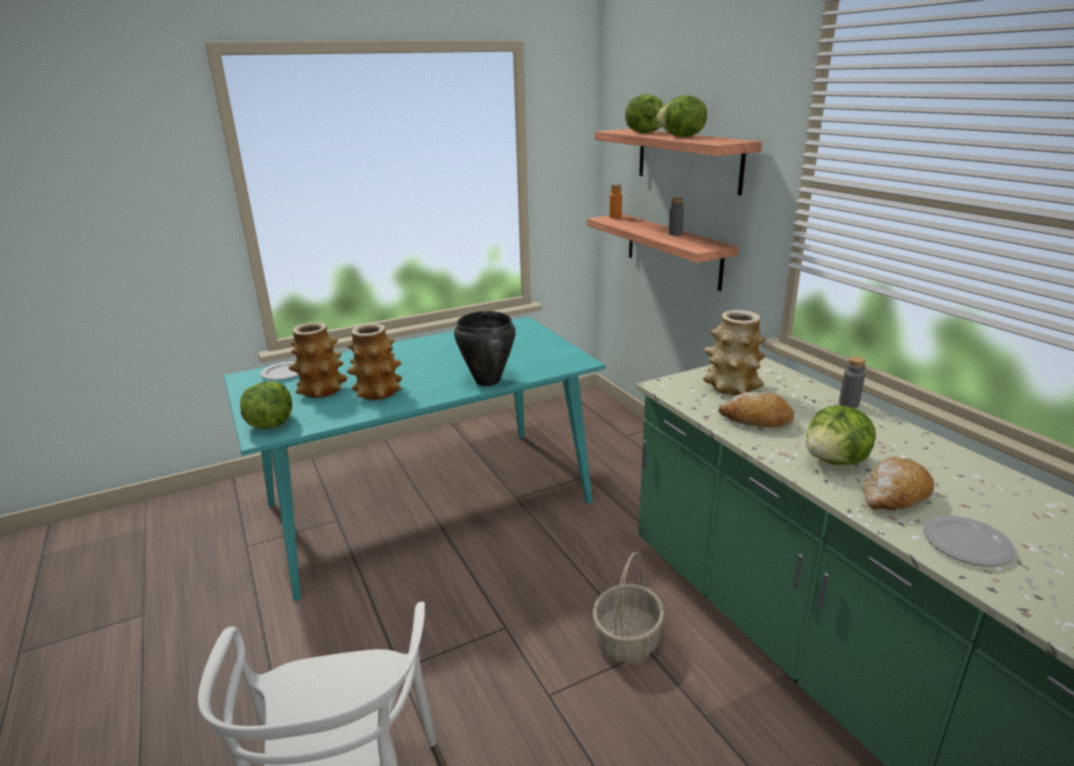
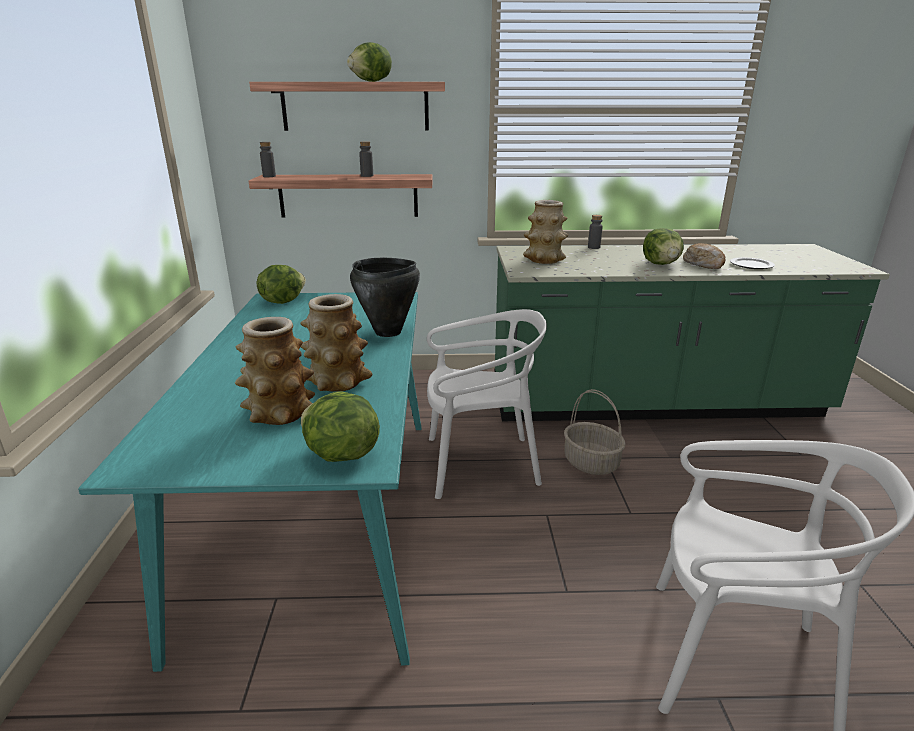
camera: 65 degrees left, 0 degrees up
(284, 373) = (173, 434): plate -> none
(559, 558) = (480, 464): none -> white chair
(615, 217) = (269, 176): orange bottle -> grey bottle
(646, 133) = (314, 81): lettuce -> lettuce (282, 301)
(756, 420) = (598, 265): bread -> none

